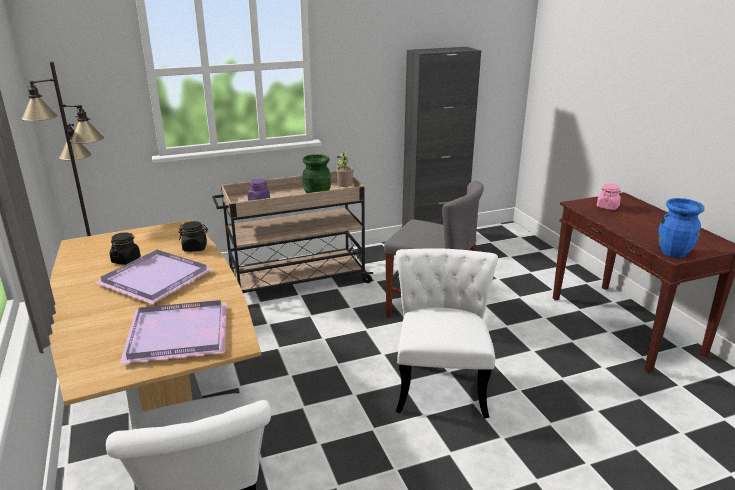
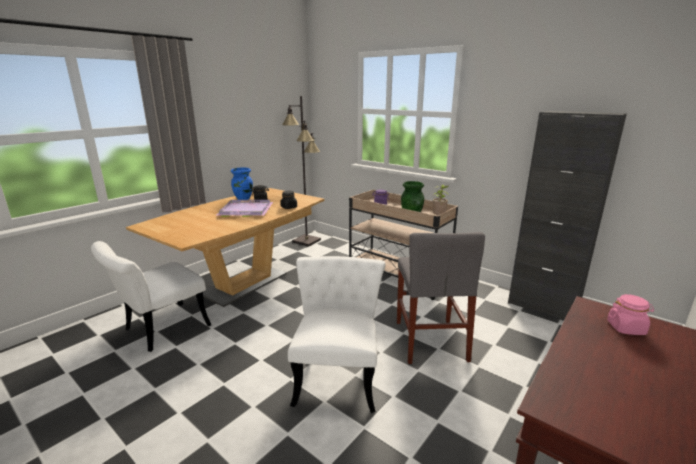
camera: 60 degrees right, 5 degrees down
(180, 333) = (192, 228): purple tray -> none
(441, 381) = (338, 375): white chair -> white chair turned 60 degrees counterclockwise
(673, 253) = (559, 405): blue vase -> blue vase (243, 198)

